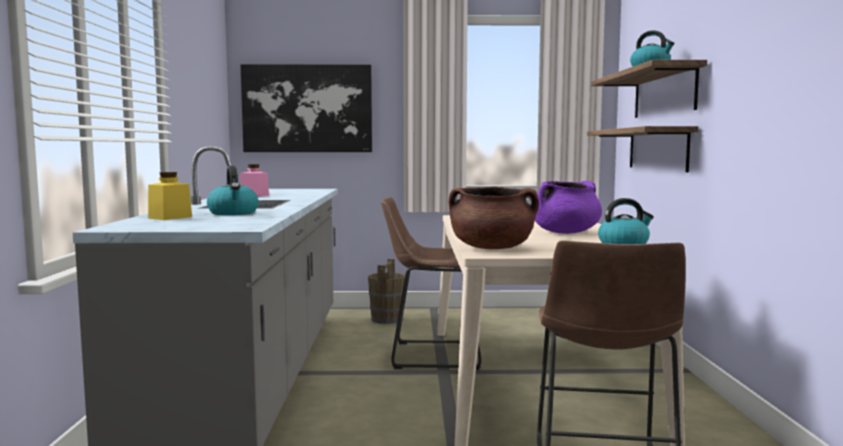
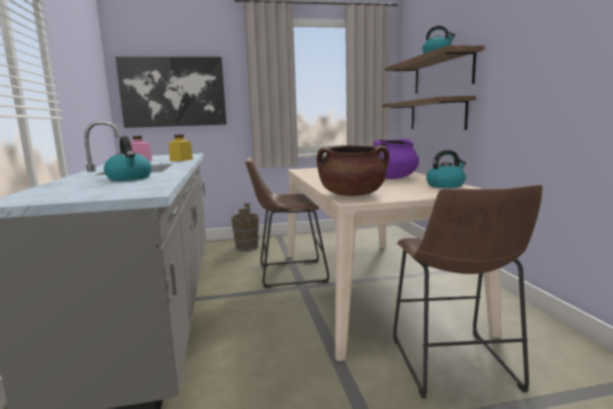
camera: 10 degrees left, 5 degrees up
(170, 217) = (70, 186): yellow jar -> yellow jar (181, 160)

